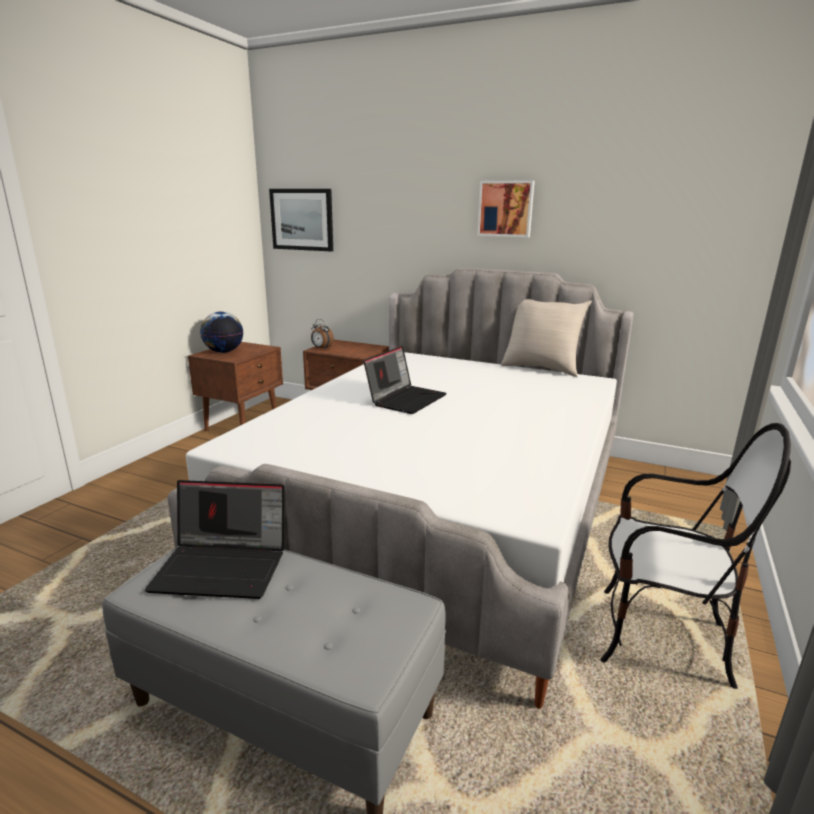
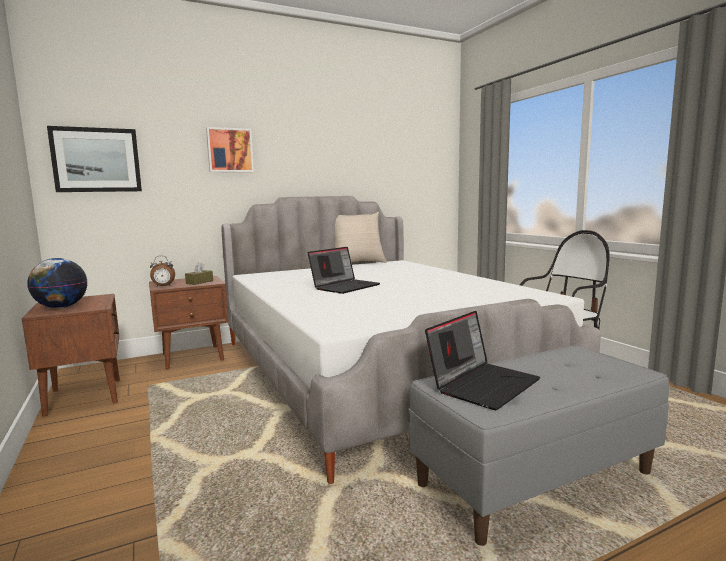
camera: 50 degrees left, 10 degrees down
(353, 351) = (199, 282): none -> brown tissue box
(406, 399) = (345, 286): laptop -> laptop turned 60 degrees clockwise
(505, 209) = (307, 151): picture -> picture (230, 150)

